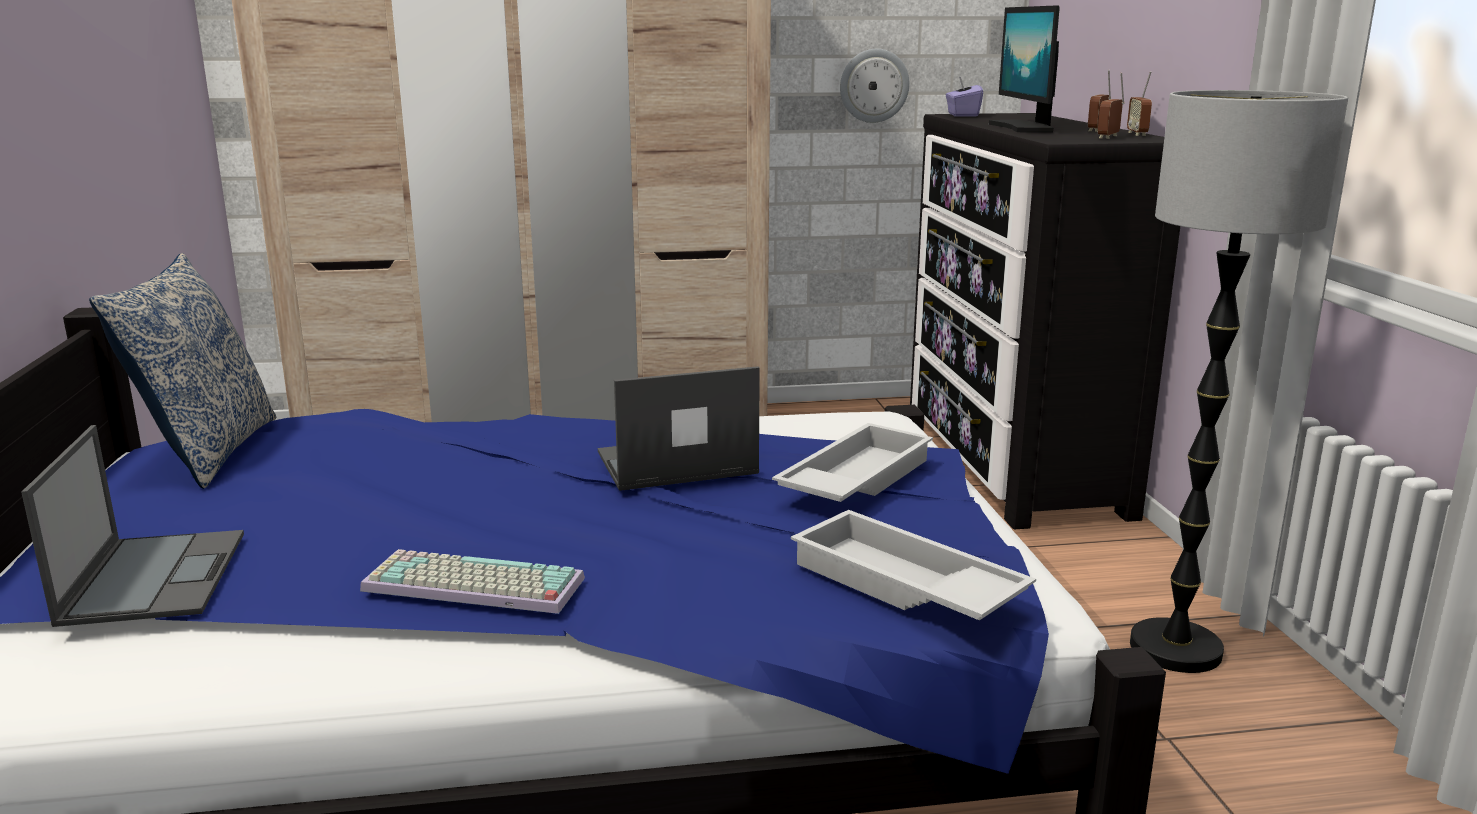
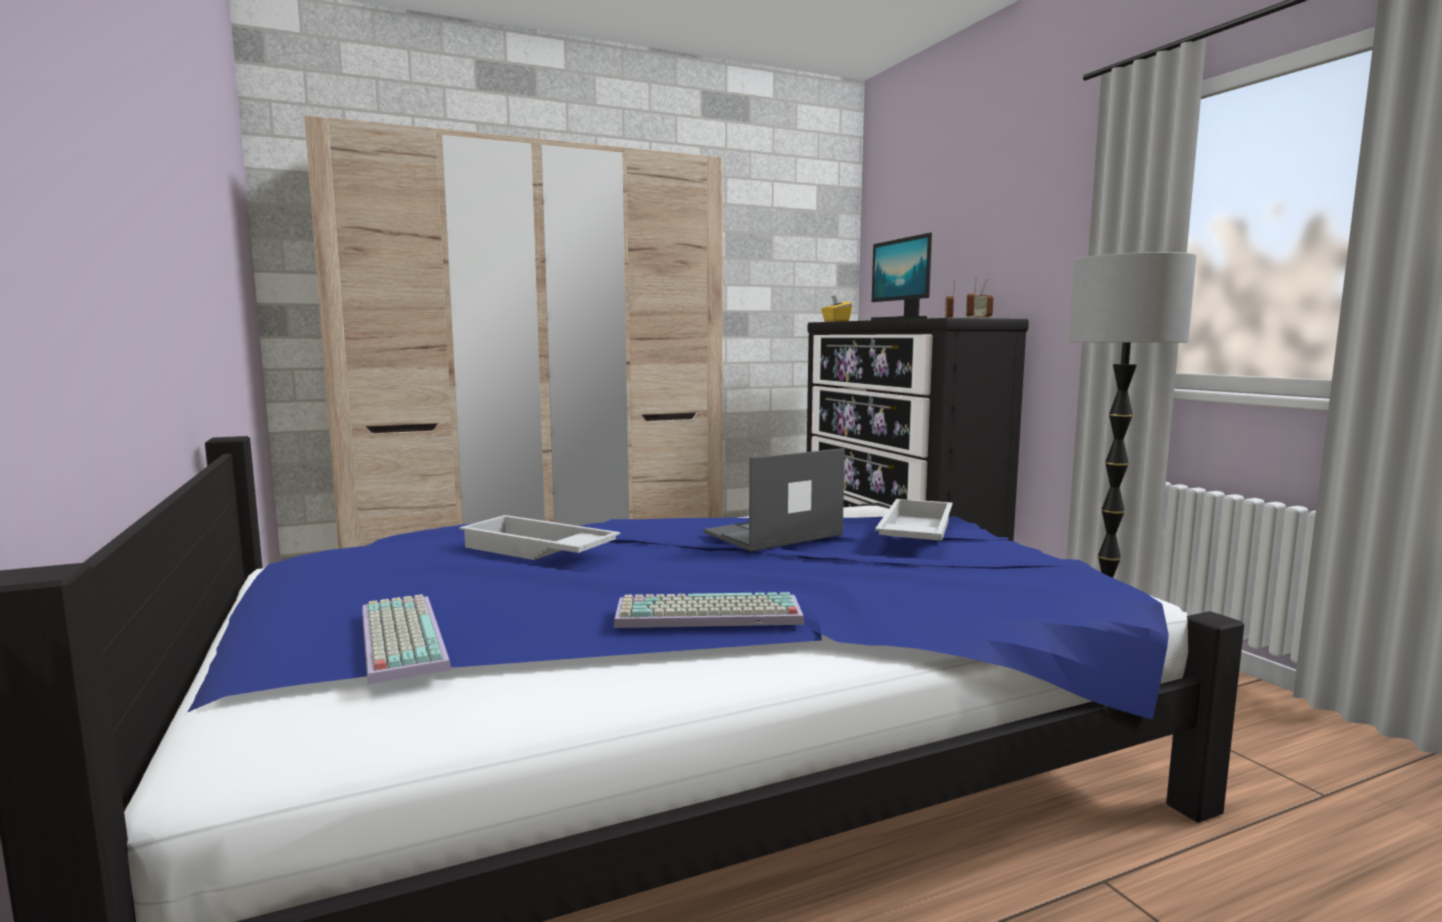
camera: 15 degrees left, 10 degrees down
(155, 576) = (398, 638): laptop -> keyboard
(207, 452) = (352, 558): pillow -> none
(874, 85) = (766, 306): wall clock -> none
(902, 585) = (1035, 584): white tray -> white tray (536, 550)
(962, 115) = (836, 321): purple tissue box -> yellow tissue box

